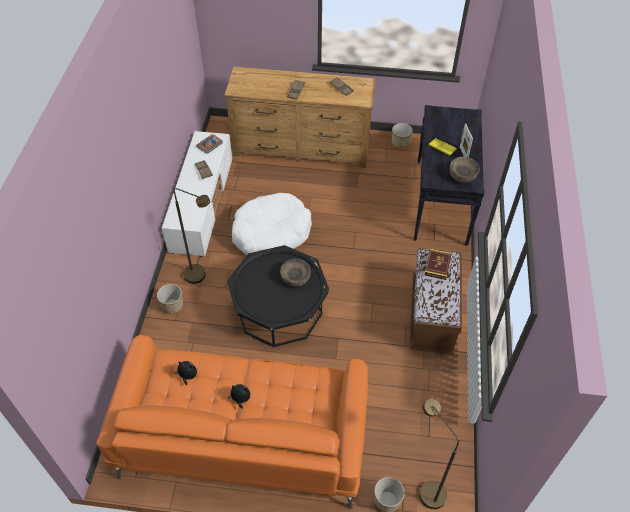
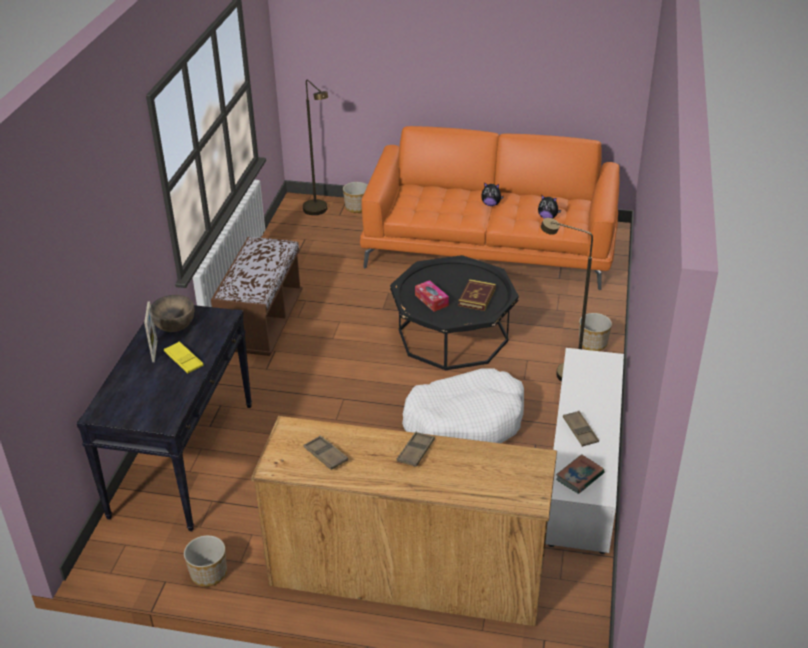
camera: 175 degrees left, 15 degrees down
(295, 278) = (431, 300): brown bowl -> tissue box
(437, 265) = (250, 281): book -> book (476, 297)

